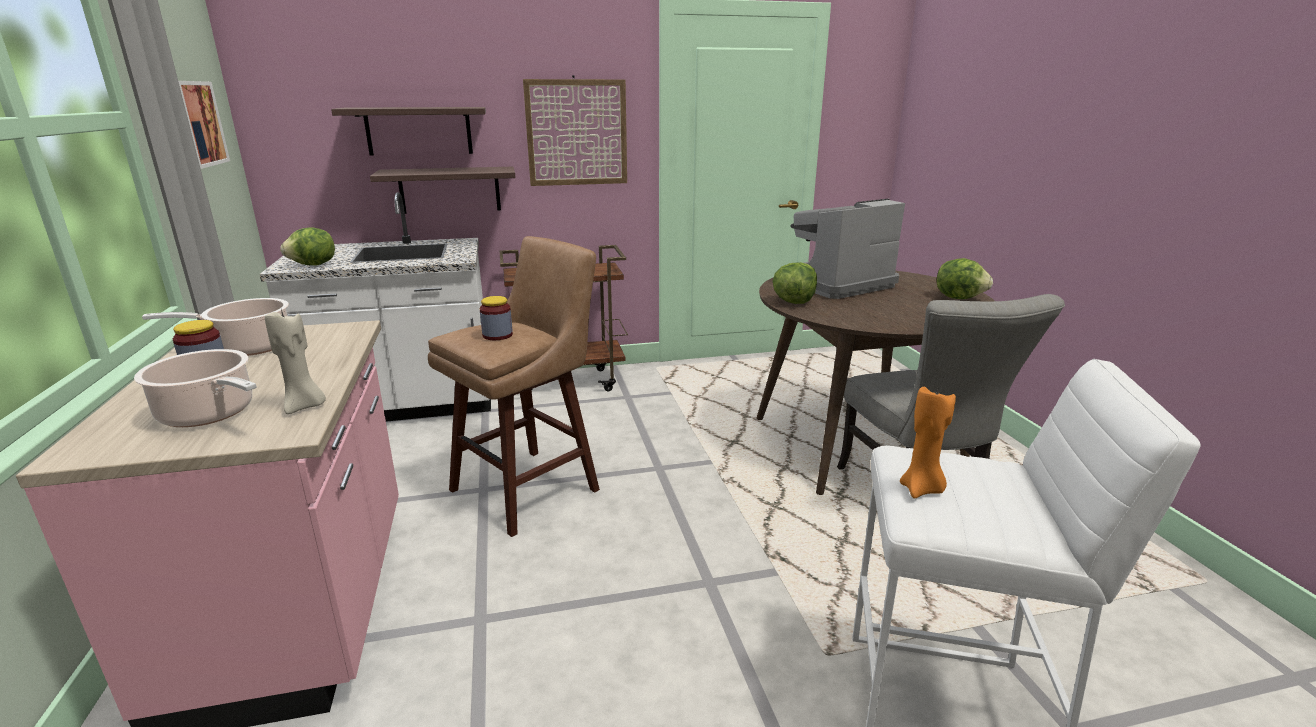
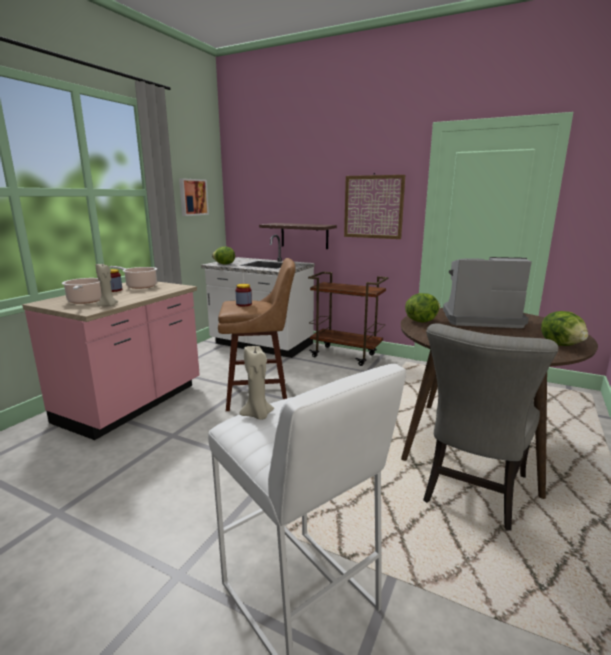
camera: 40 degrees right, 5 degrees down
(419, 131) = (293, 204): shelf -> none
(921, 489) = (258, 415): orange candle -> beige candle

